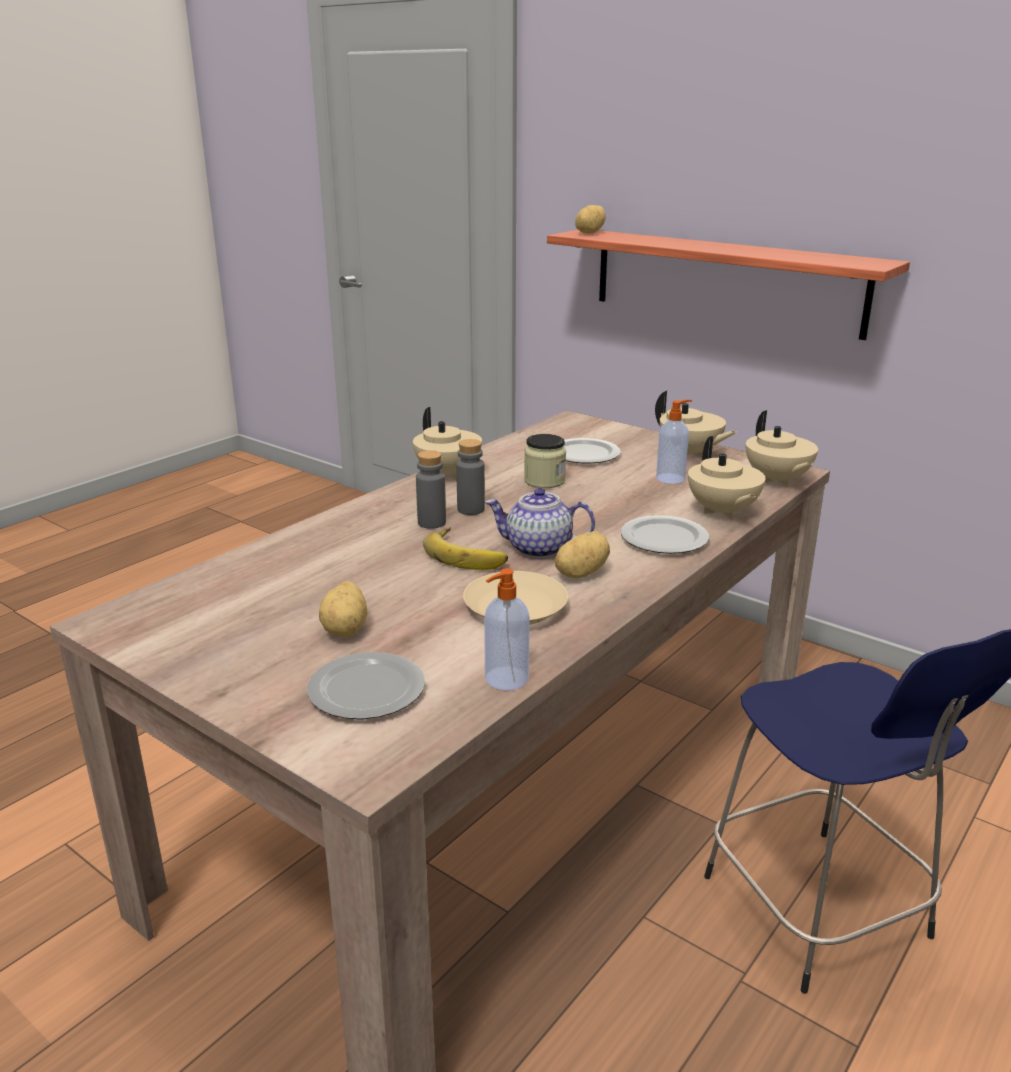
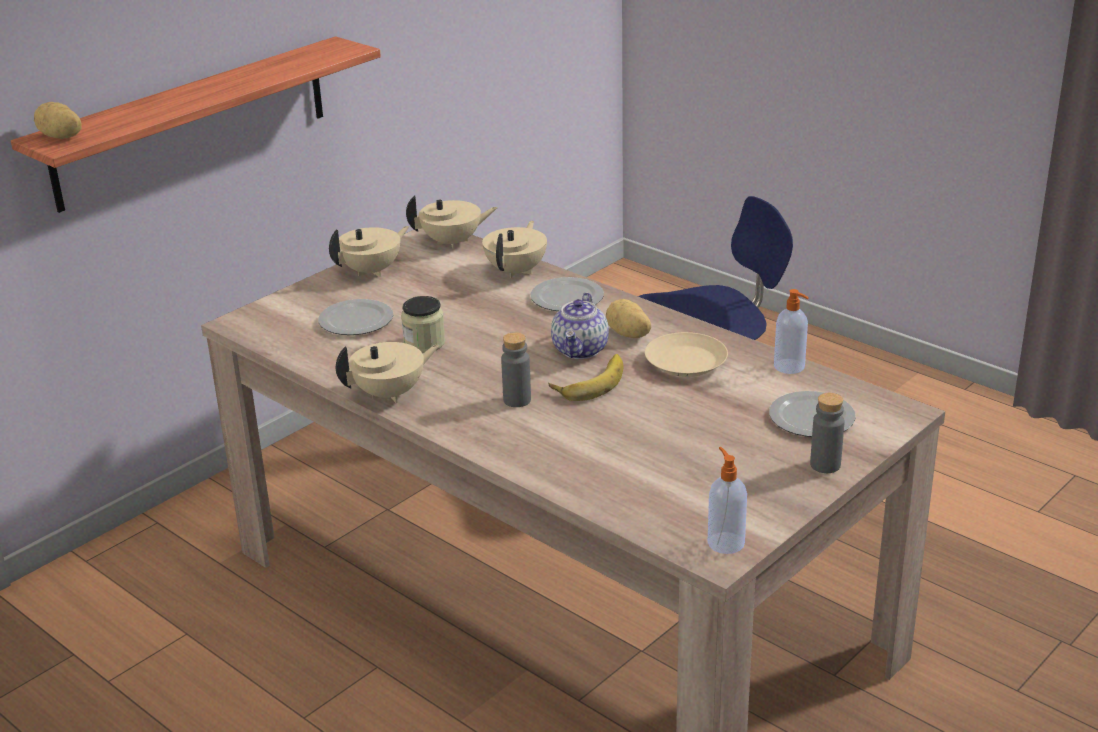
camera: 85 degrees left, 5 degrees up
(347, 629) = (724, 431): potato -> none
(471, 509) = (488, 381): grey bottle -> grey bottle (825, 465)
(671, 478) = (435, 284): soap dispenser -> soap dispenser (725, 542)
(722, 512) = (517, 271): beige teapot -> beige teapot turned 60 degrees counterclockwise

